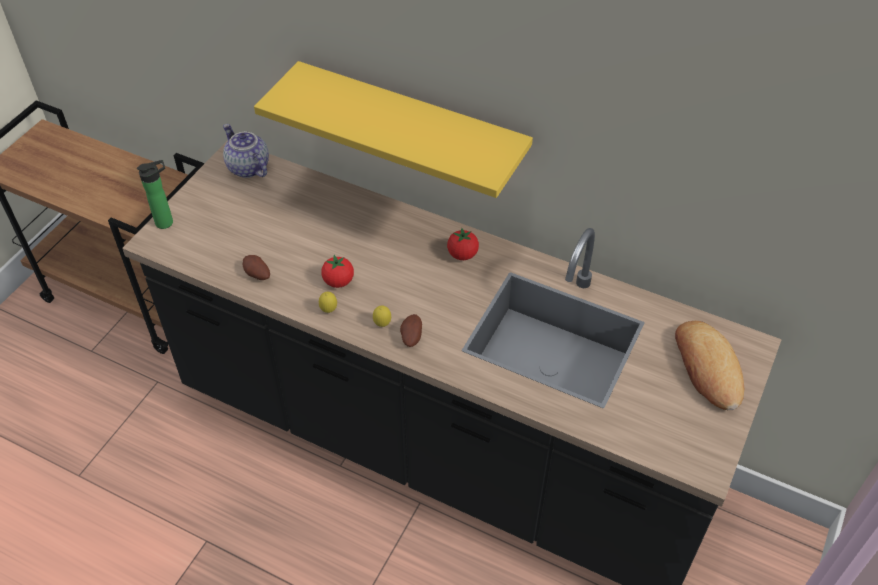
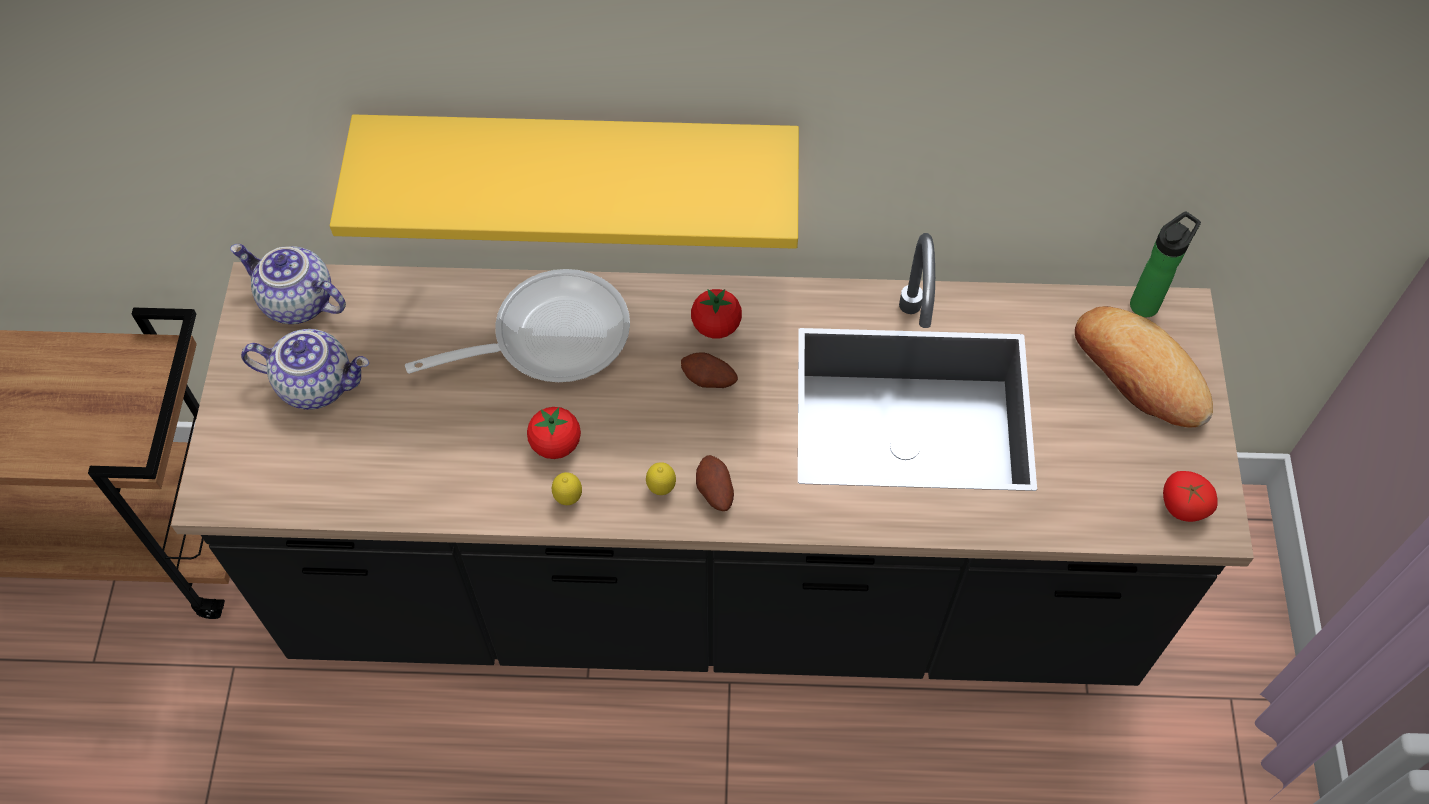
camera: 25 degrees left, 10 degrees up
(167, 222) = (220, 449): bottle -> bottle (1147, 302)
(234, 208) = (317, 383): none -> teapot
(257, 275) = (422, 484): potato -> potato (708, 381)
(367, 228) = (549, 337): none -> frying pan
(693, 452) = (1182, 506): none -> tomato

